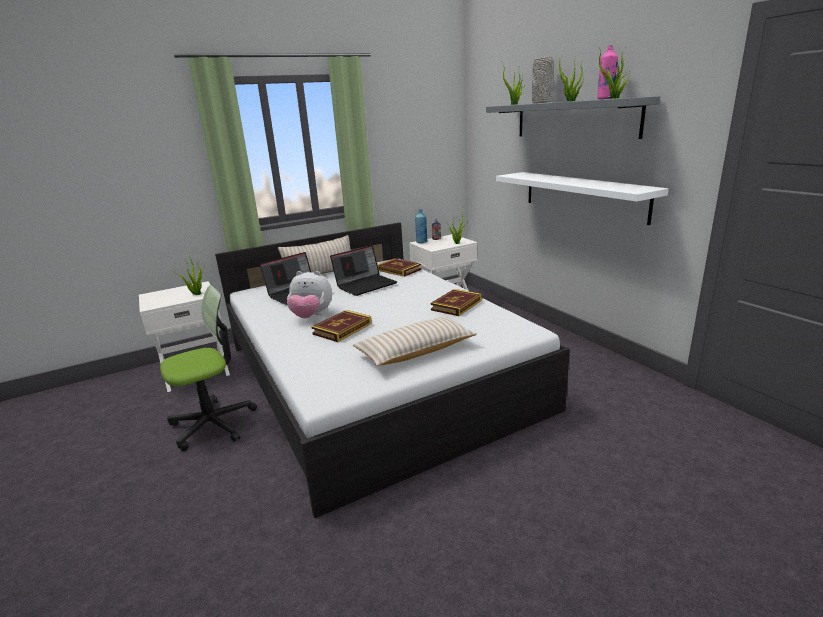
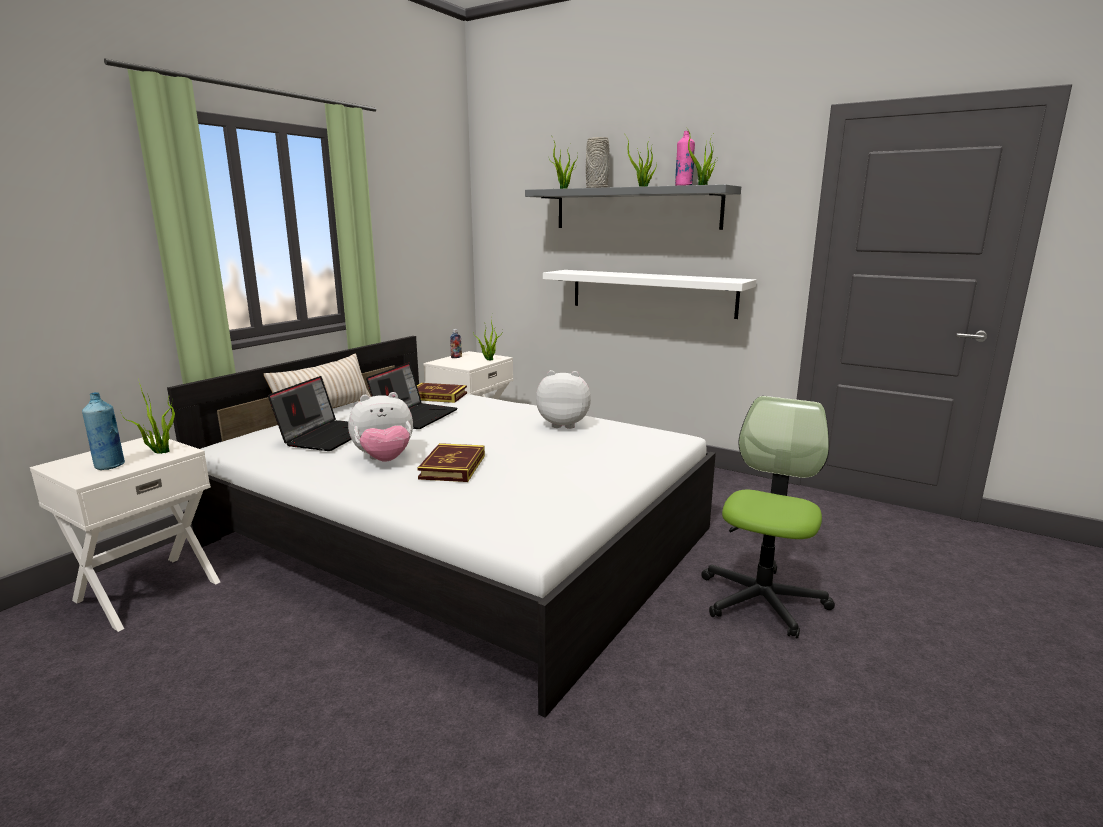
camera: 30 degrees left, 5 degrees down
(213, 424) = (262, 653): office chair -> office chair (762, 600)
(415, 351) = (581, 475): beige pillow -> none
(421, 242) = (441, 361): blue bottle -> blue bottle (110, 466)
(456, 305) = (563, 424): book -> plush toy

